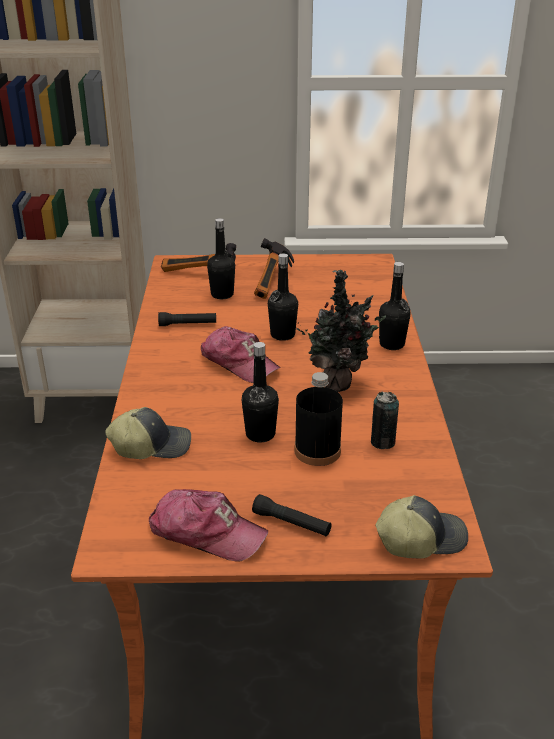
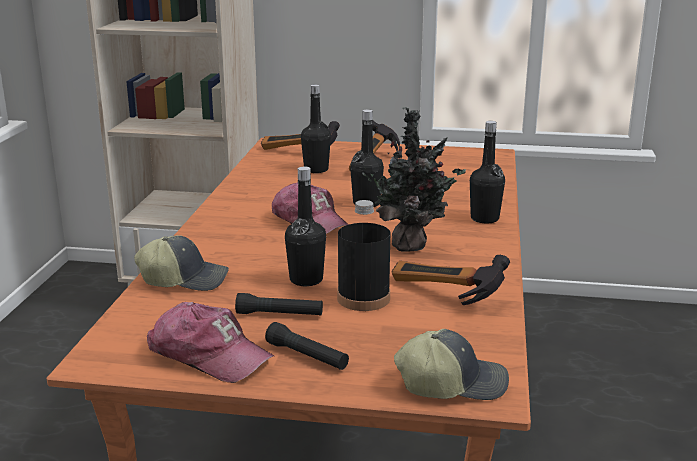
camera: 10 degrees right, 10 degrees down
(187, 324) = (269, 189): black flashlight -> black flashlight (279, 314)
(382, 442) = (441, 297): can -> hammer

